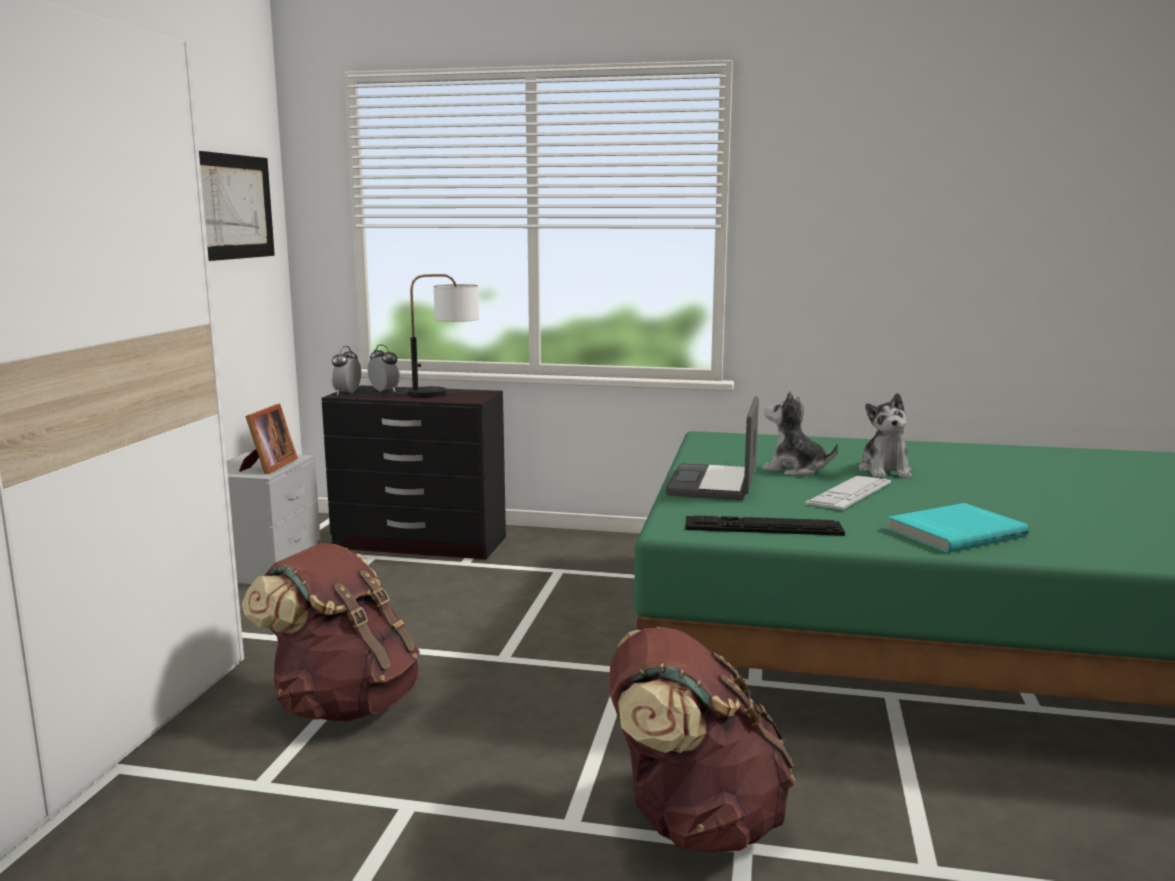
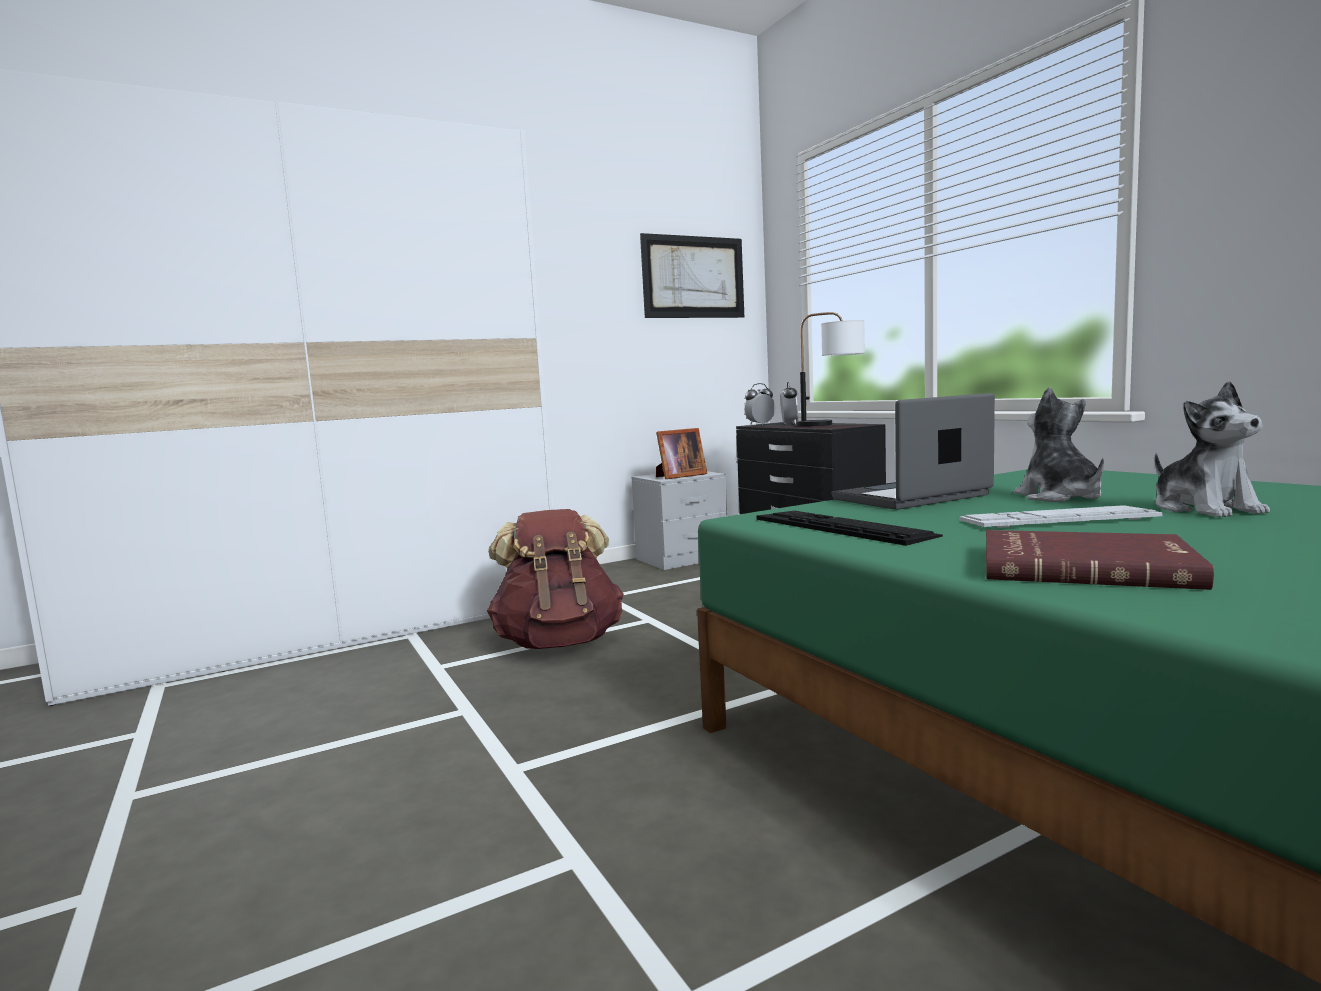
camera: 50 degrees right, 5 degrees down
(693, 822) = (585, 817): brown backpack -> none
(885, 471) = (1205, 509): plush toy -> plush toy turned 60 degrees counterclockwise
(954, 532) = (1084, 566): turquoise book -> red book

